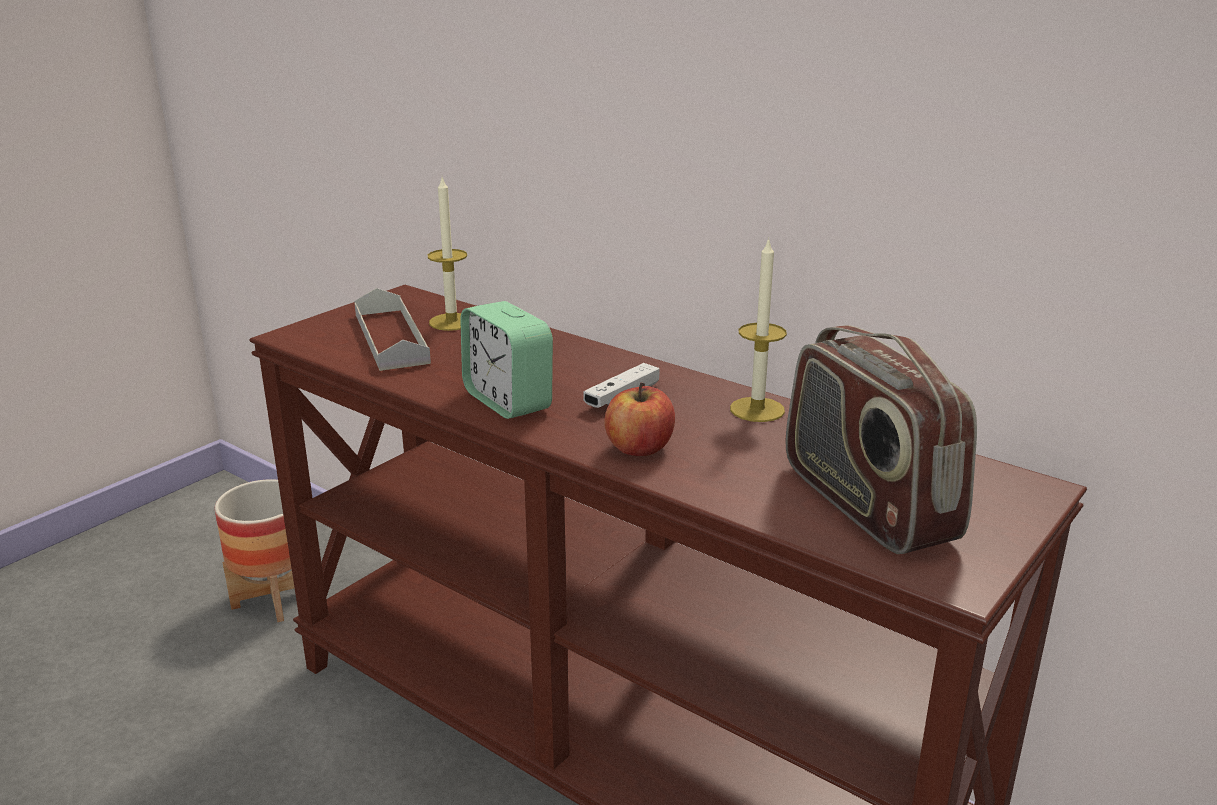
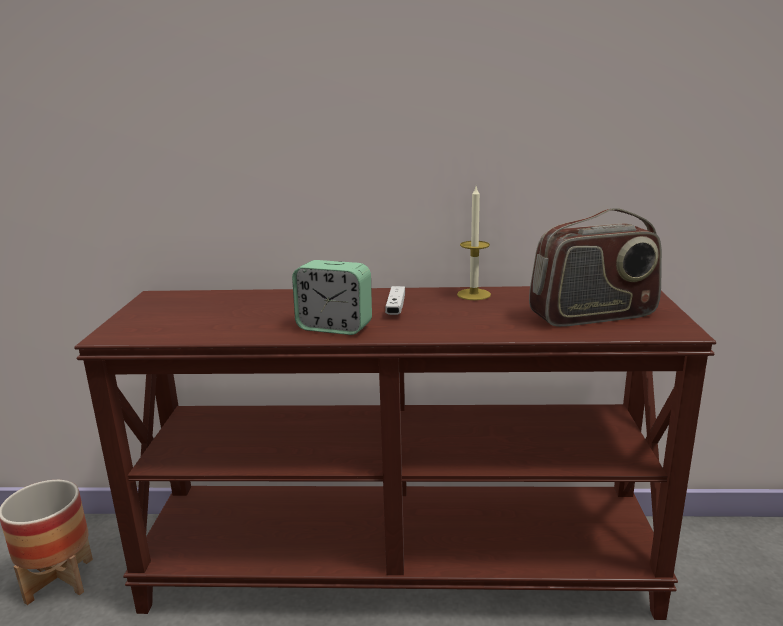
camera: 35 degrees left, 5 degrees down
(391, 338) = (192, 318): grey tray -> none
(451, 322) = (219, 301): candle -> none
(639, 448) = (450, 326): apple -> none
(865, 503) = (593, 315): radio -> radio turned 45 degrees counterclockwise

